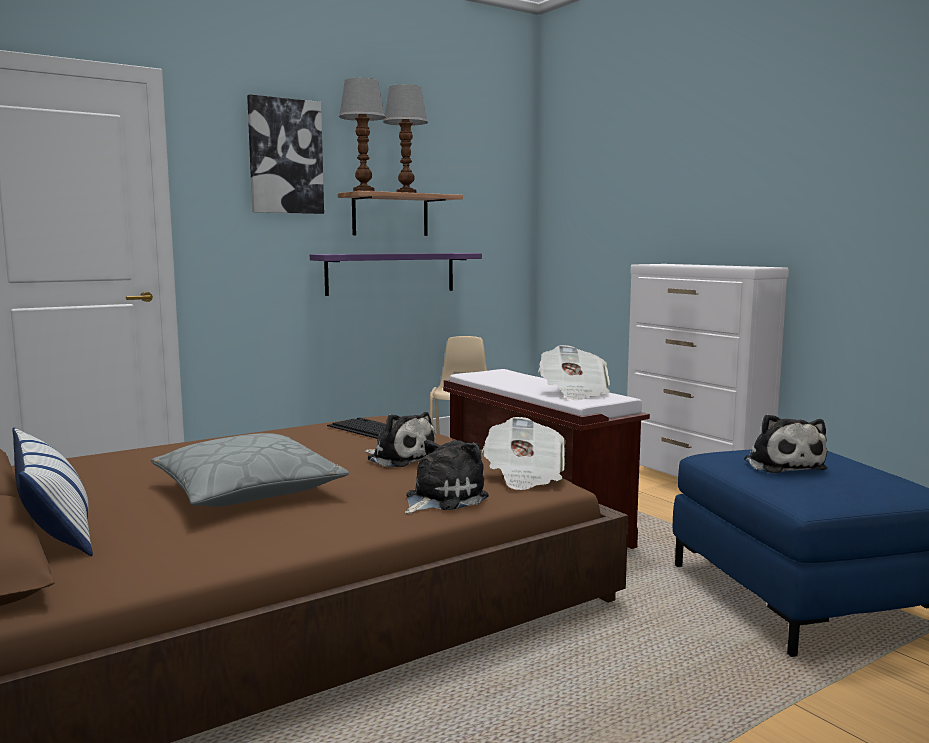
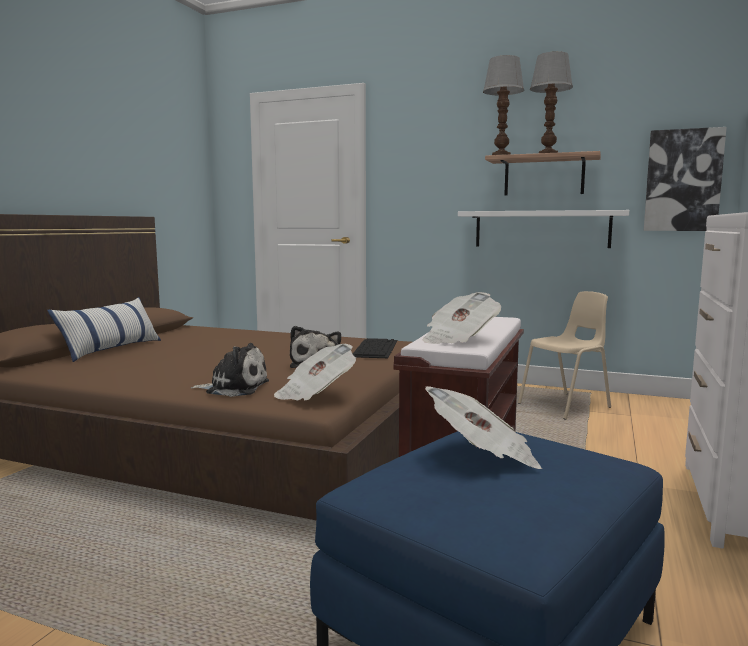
camera: 55 degrees right, 0 degrees up
(247, 490) = (201, 356): grey pillow -> none
(285, 156) = (449, 133): picture -> picture (683, 180)
(391, 273) = (541, 229): purple shelf -> white shelf
(782, 465) = (483, 456): plush toy -> newspaper

